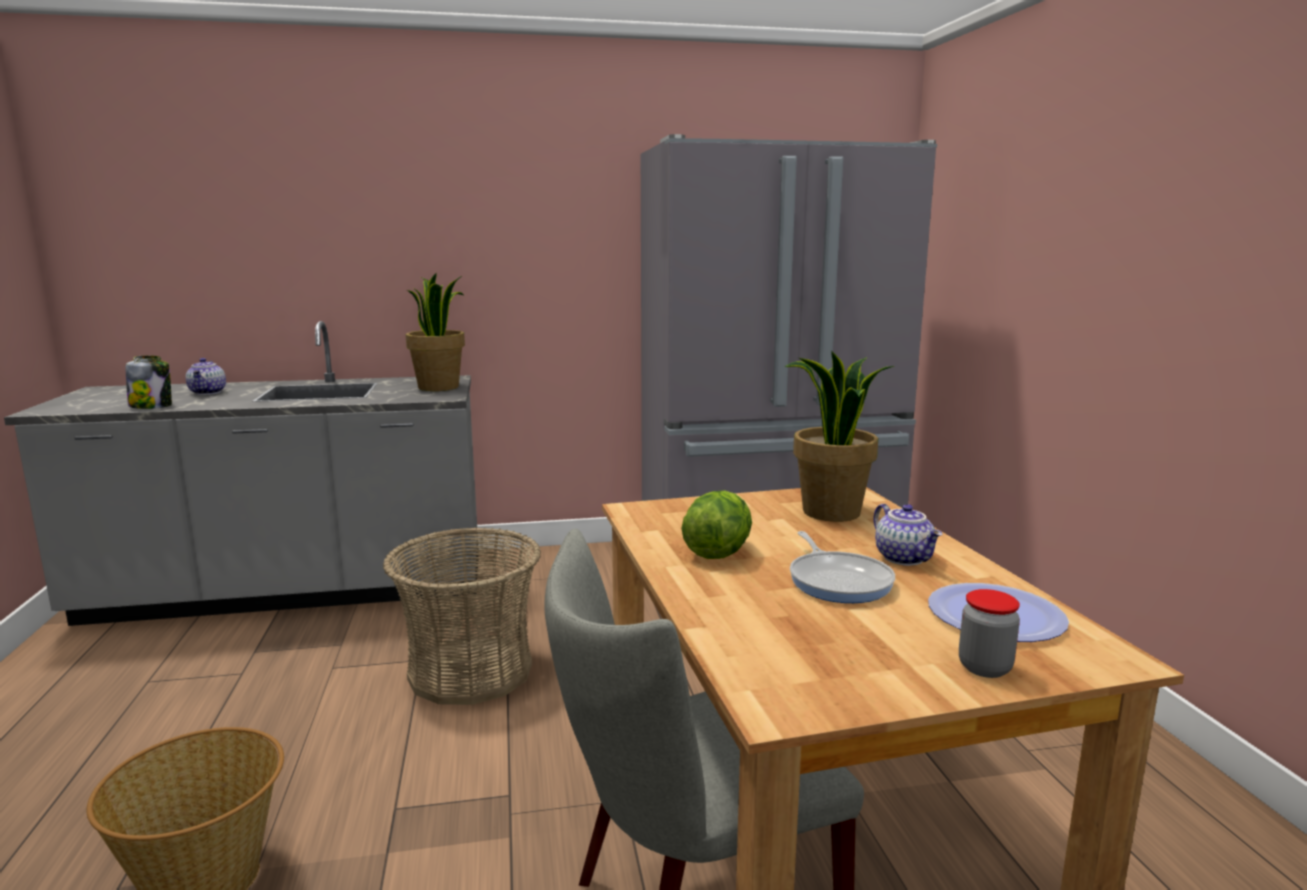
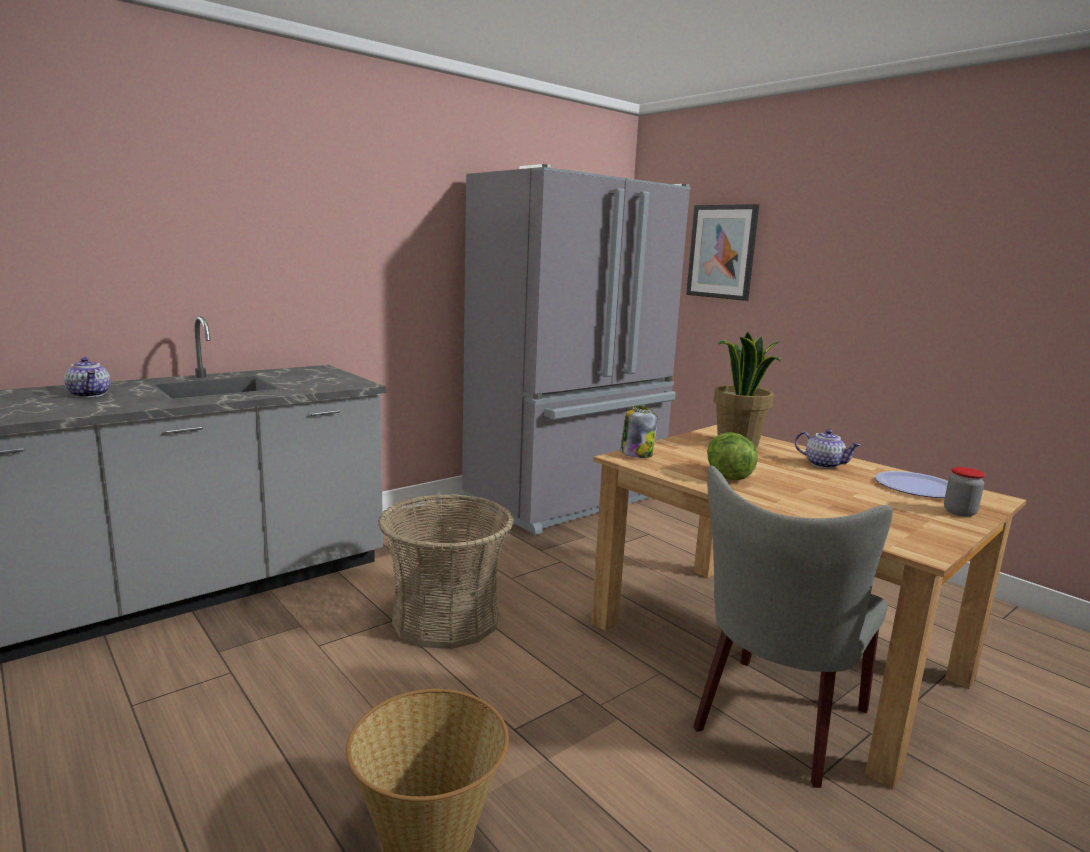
camera: 30 degrees left, 0 degrees up
(151, 406) = (60, 412): jar -> jar (636, 454)
(439, 387) = (330, 376): potted plant -> none
(838, 581) = (819, 482): frying pan -> none
(999, 234) = (722, 252): none -> picture

